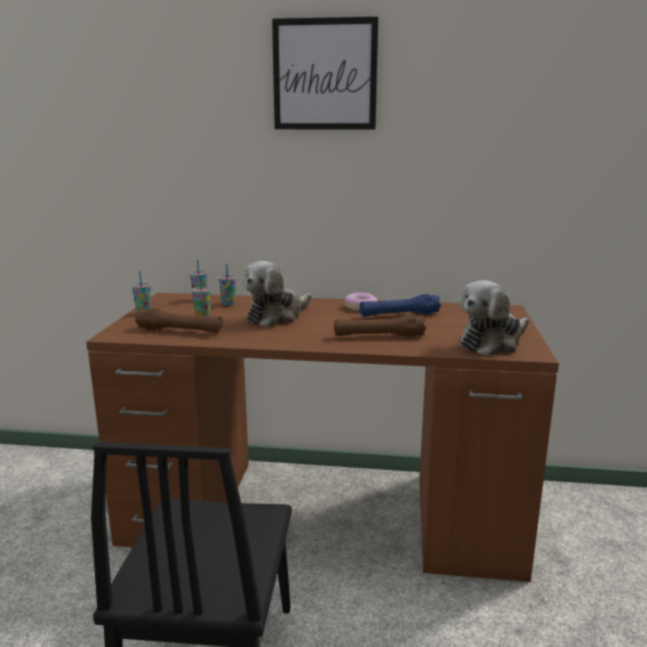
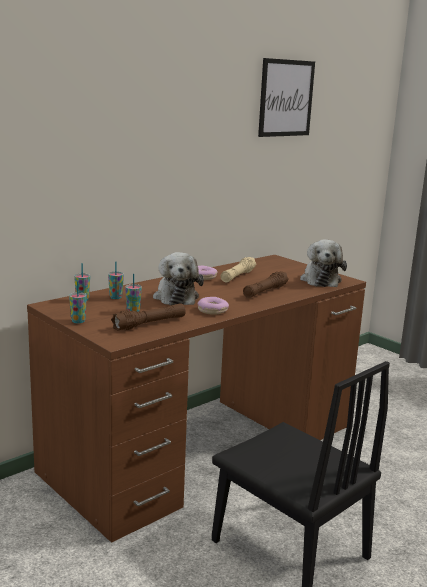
camera: 50 degrees left, 0 degrees up
(266, 337) = (212, 310): none -> donut
(325, 75) = (161, 92): picture -> picture (286, 98)
(399, 315) = (237, 276): blue flashlight -> beige flashlight

